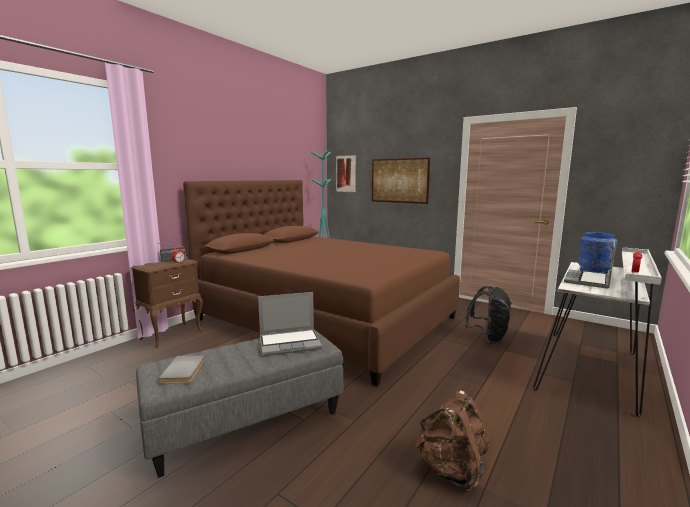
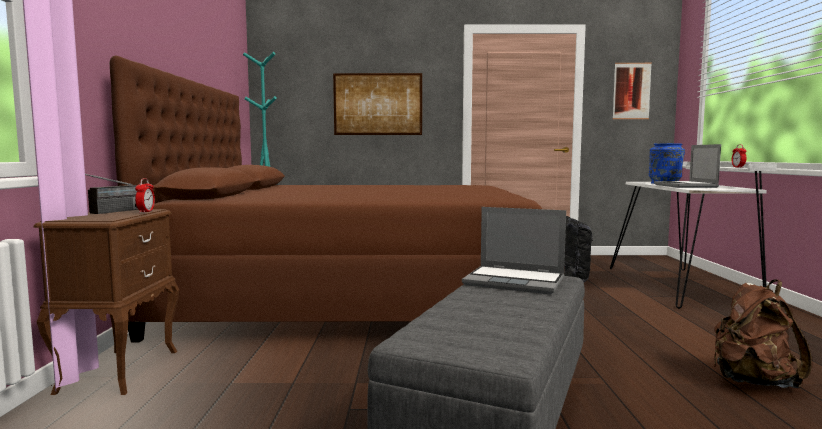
camera: 35 degrees left, 5 degrees down
(185, 371) = (478, 331): grey book -> none
(290, 343) = (516, 282): laptop -> laptop turned 75 degrees clockwise
(346, 173) = (286, 94): picture -> picture (631, 91)

